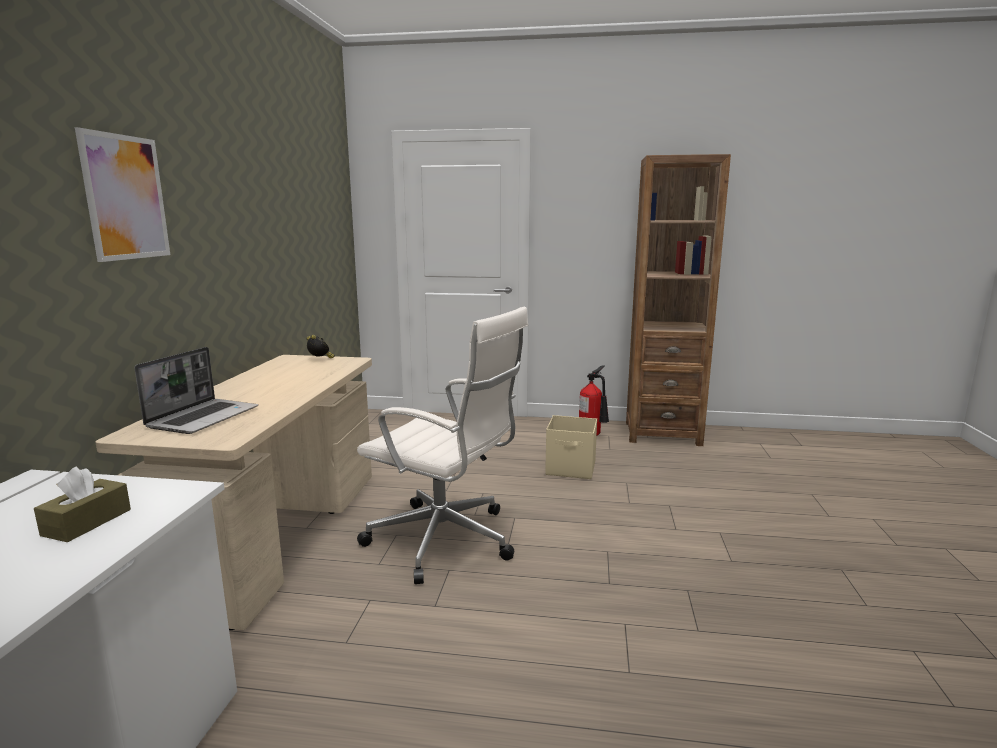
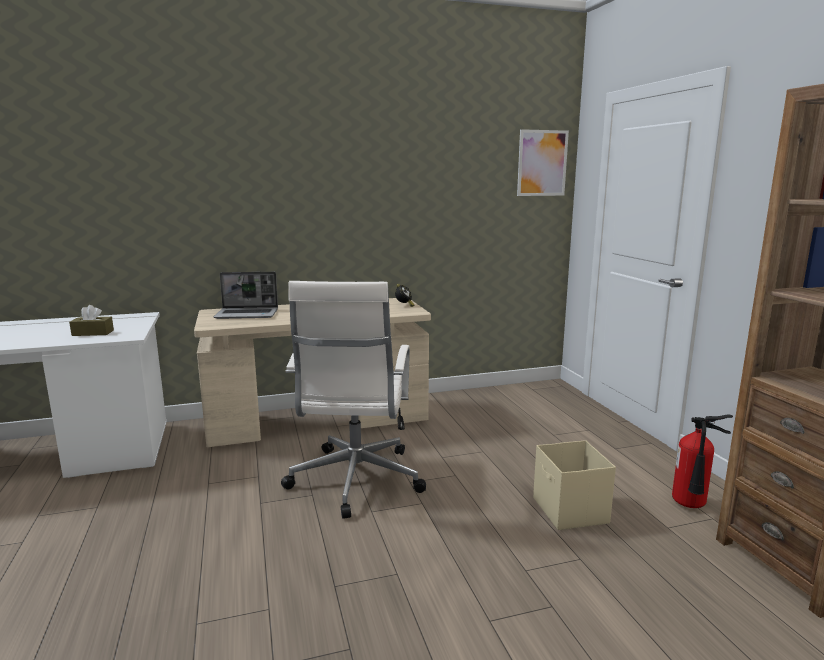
camera: 65 degrees right, 0 degrees up
(126, 197) = (251, 173): picture -> picture (542, 163)

